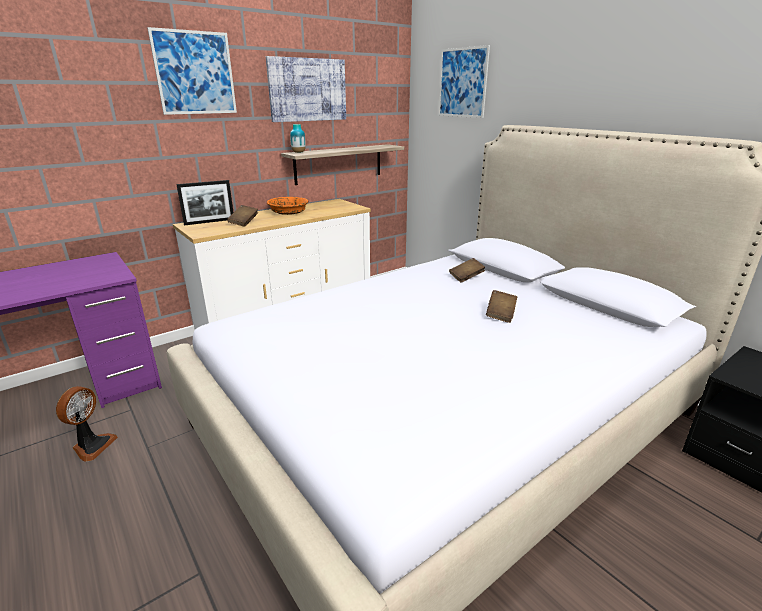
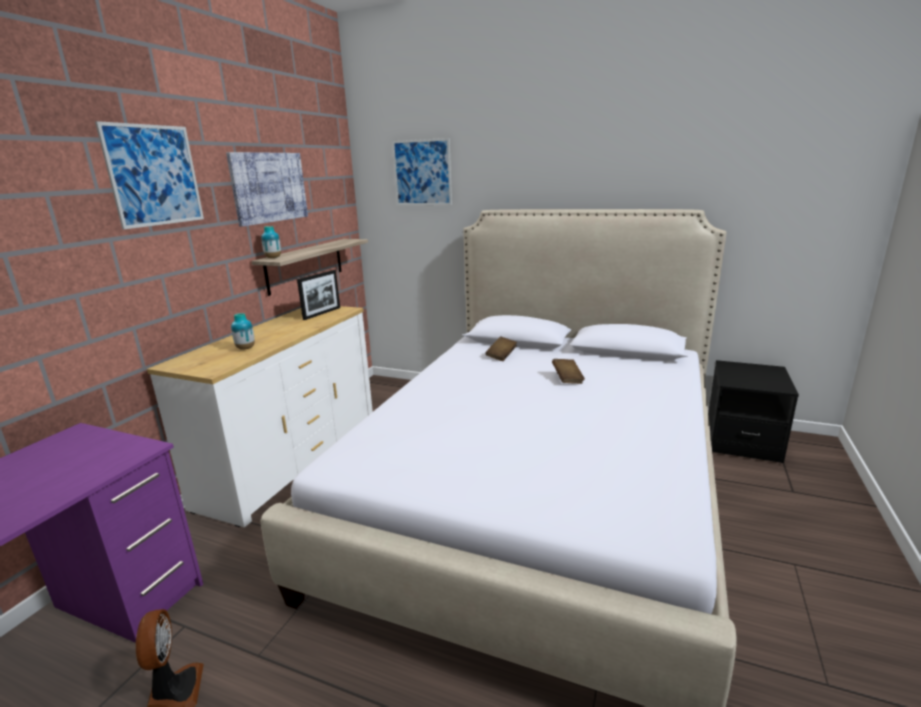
camera: 30 degrees left, 5 degrees down
(209, 222) = (197, 356): picture frame -> picture frame (322, 313)
(244, 223) = (245, 348): brown book -> vase
(288, 212) = (279, 327): orange bowl -> none

